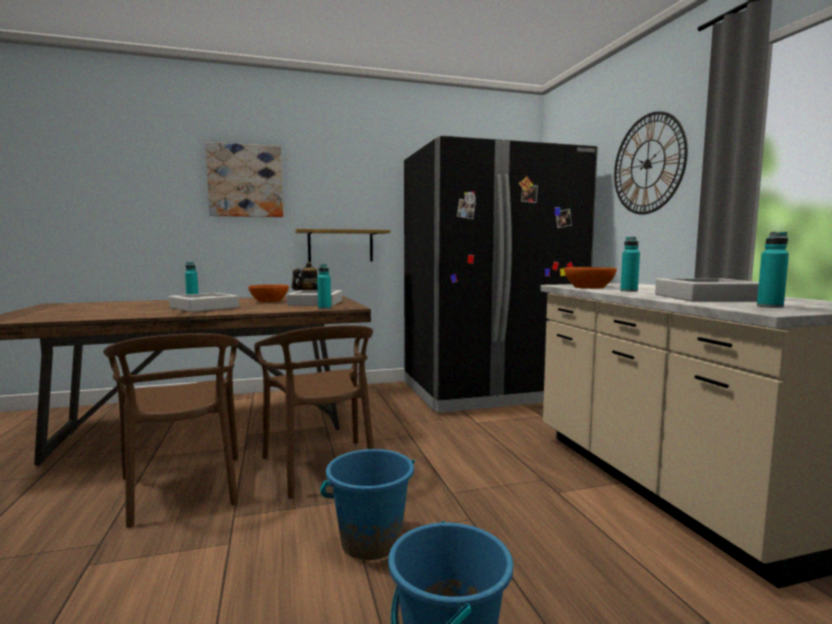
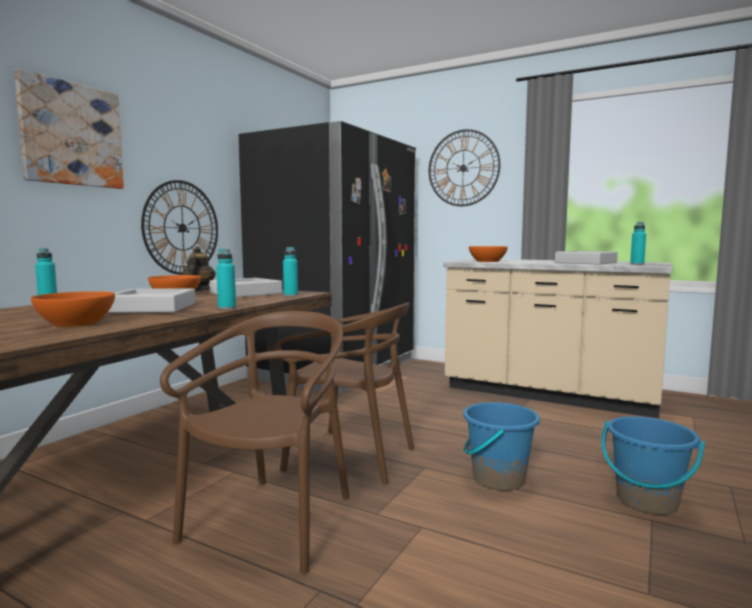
camera: 45 degrees left, 0 degrees up
(121, 312) = (76, 323): none -> orange bowl
(183, 488) = (272, 522): brown chair -> brown chair turned 90 degrees counterclockwise
(340, 246) = (182, 228): shelf -> wall clock
(628, 291) = (525, 262): turquoise bottle -> turquoise bottle (227, 308)

